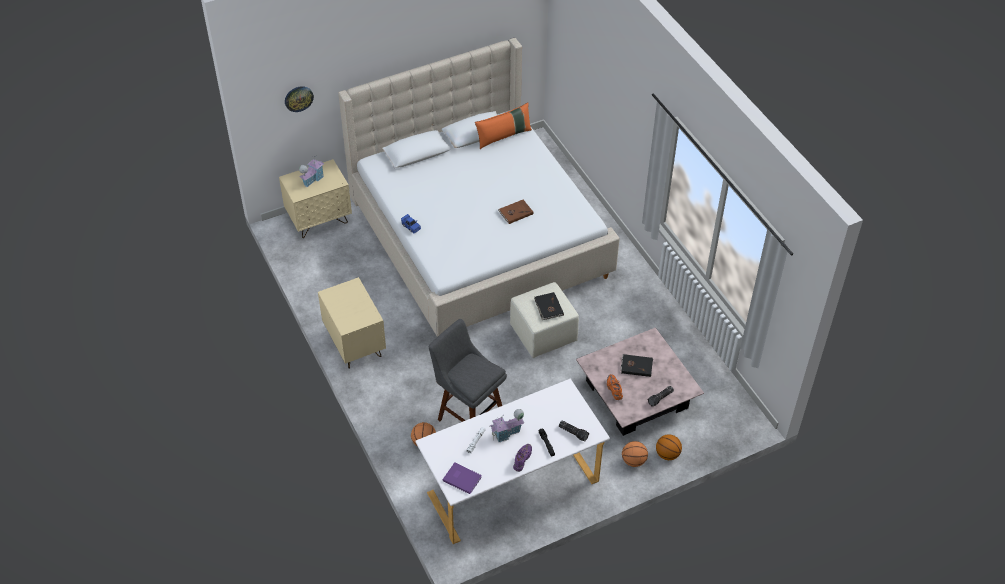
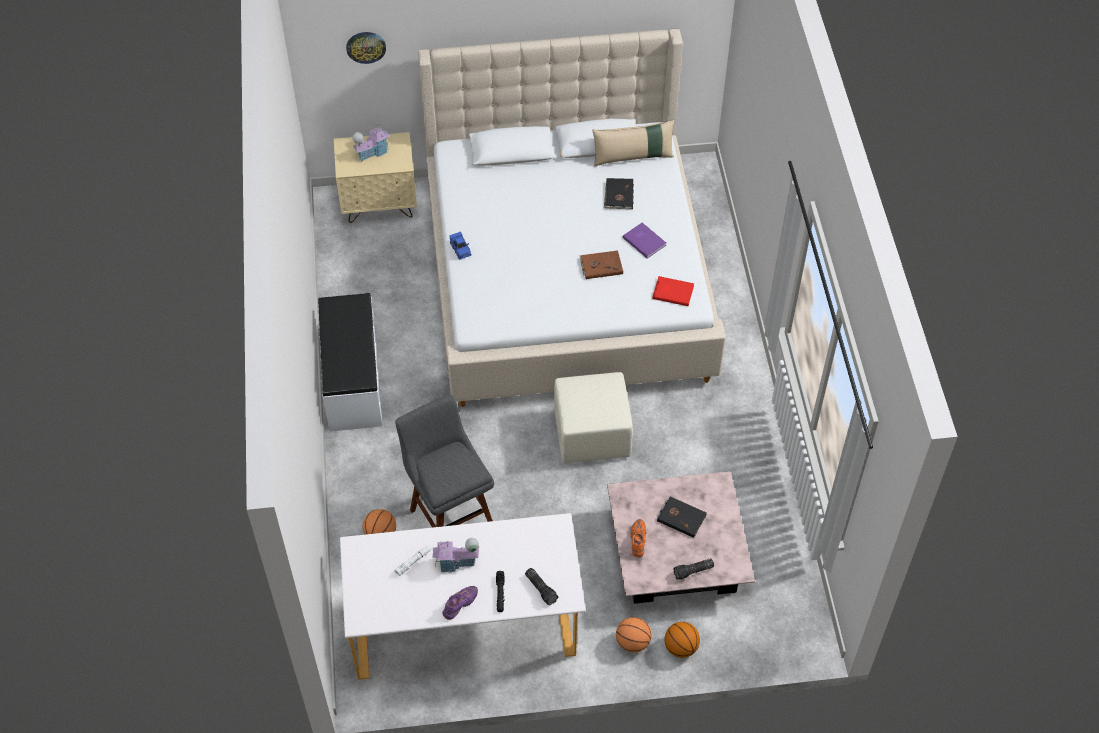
camera: 20 degrees right, 5 degrees up
(354, 345) = (352, 380): beige nightstand -> white bench
(462, 478) = (374, 605): purple book -> purple book (644, 240)
(503, 136) = (633, 156): orange pillow -> beige pillow
(548, 307) = (596, 405): black book -> black book (618, 195)
(572, 216) = (672, 291): none -> red book

